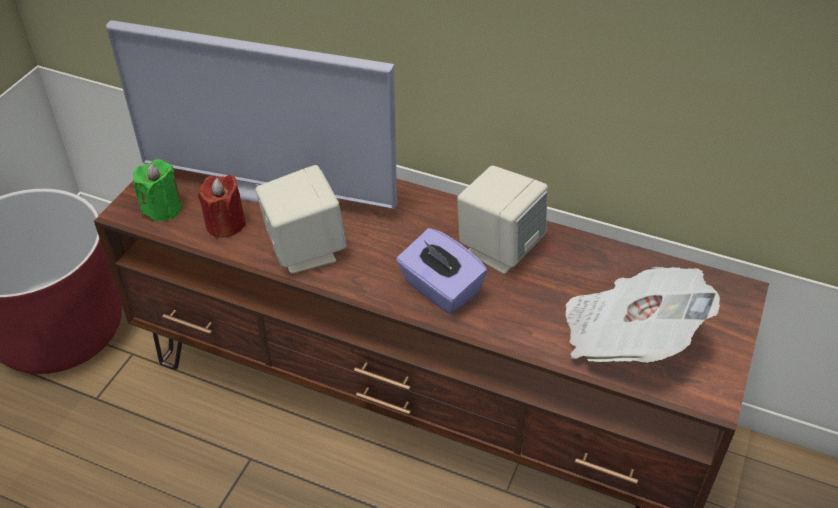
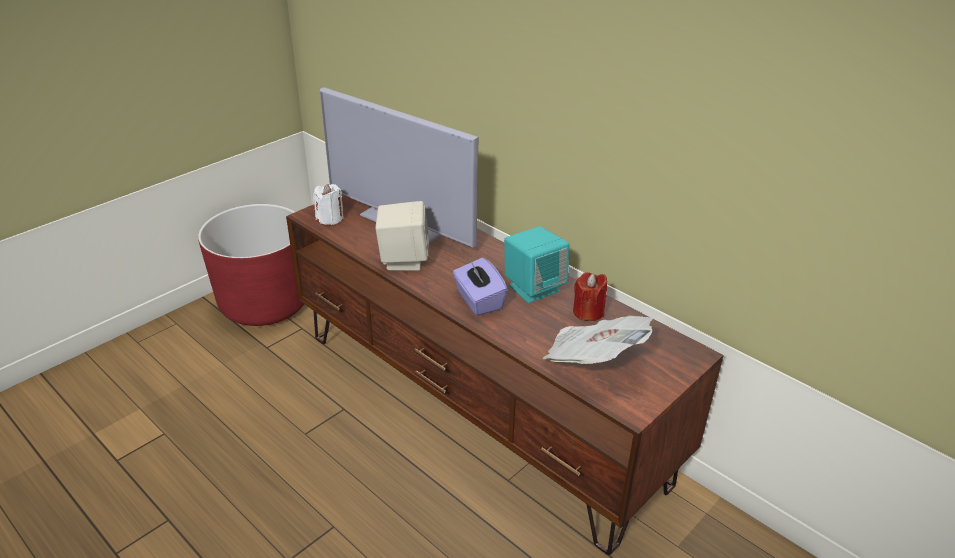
camera: 20 degrees right, 10 degrees down
(162, 208) = (330, 218): green candle -> white candle
(225, 224) = (363, 235): red candle -> red candle (588, 312)
(499, 248) = (534, 288): beige speaker -> turquoise speaker

